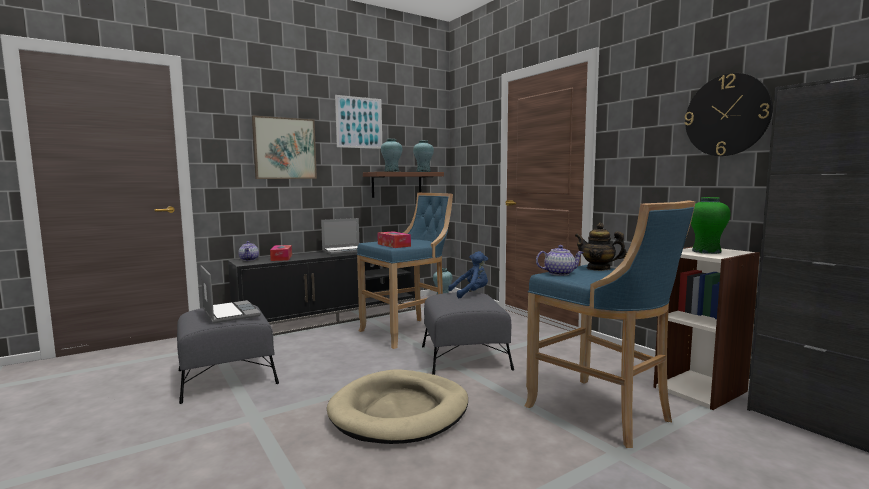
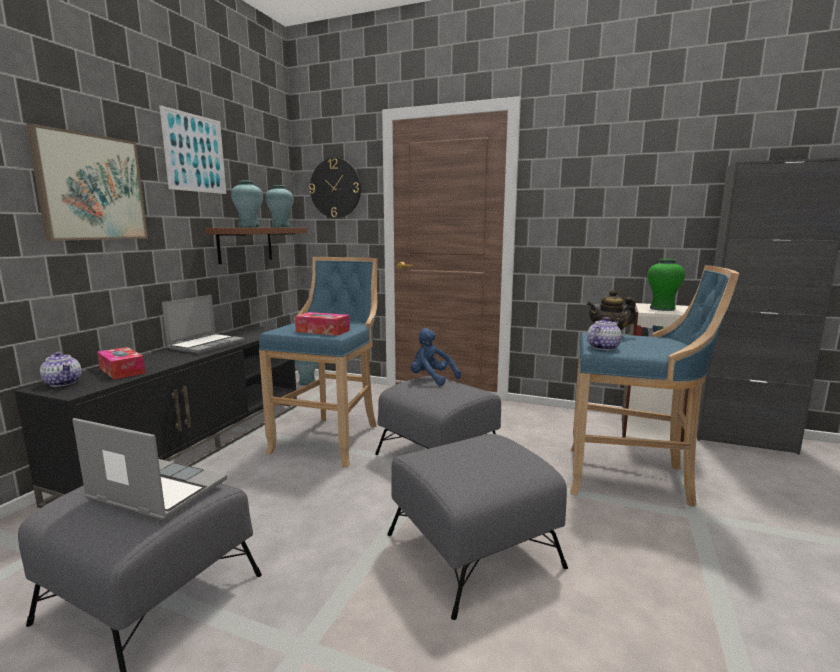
camera: 35 degrees left, 5 degrees up
(400, 411) = (474, 550): beige dog bed -> grey ottoman
(471, 293) = (431, 379): blue plush toy -> blue plush toy turned 90 degrees counterclockwise
(727, 115) = (661, 182): wall clock -> wall clock (335, 188)

